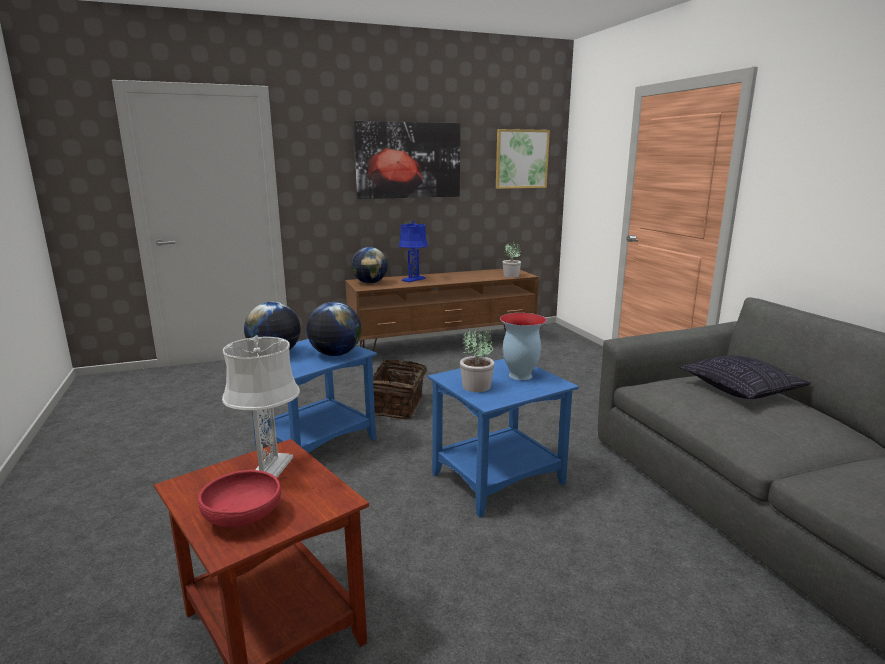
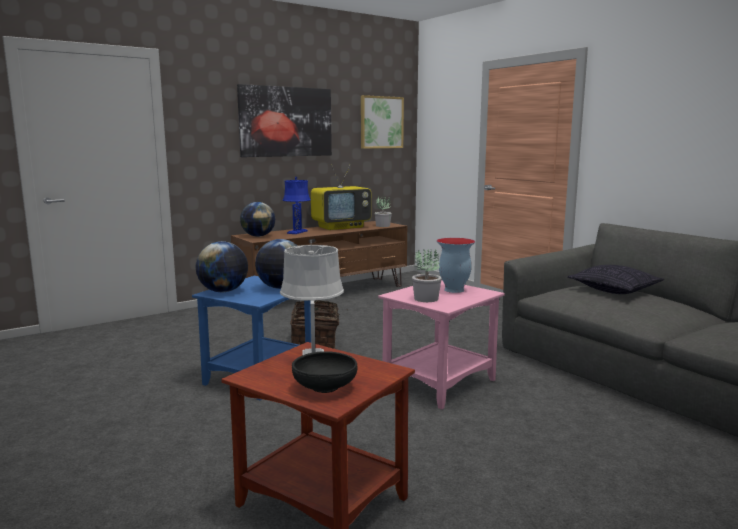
camera: 15 degrees left, 5 degrees down
(242, 517) = (324, 387): red bowl -> black bowl
(465, 275) = (341, 227): none -> television
(497, 478) = (438, 382): blue side table -> pink side table

